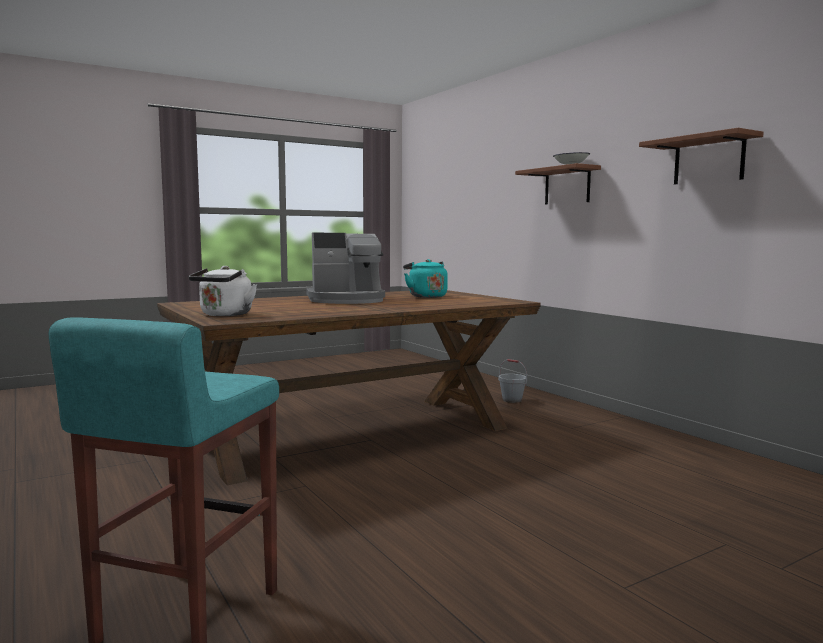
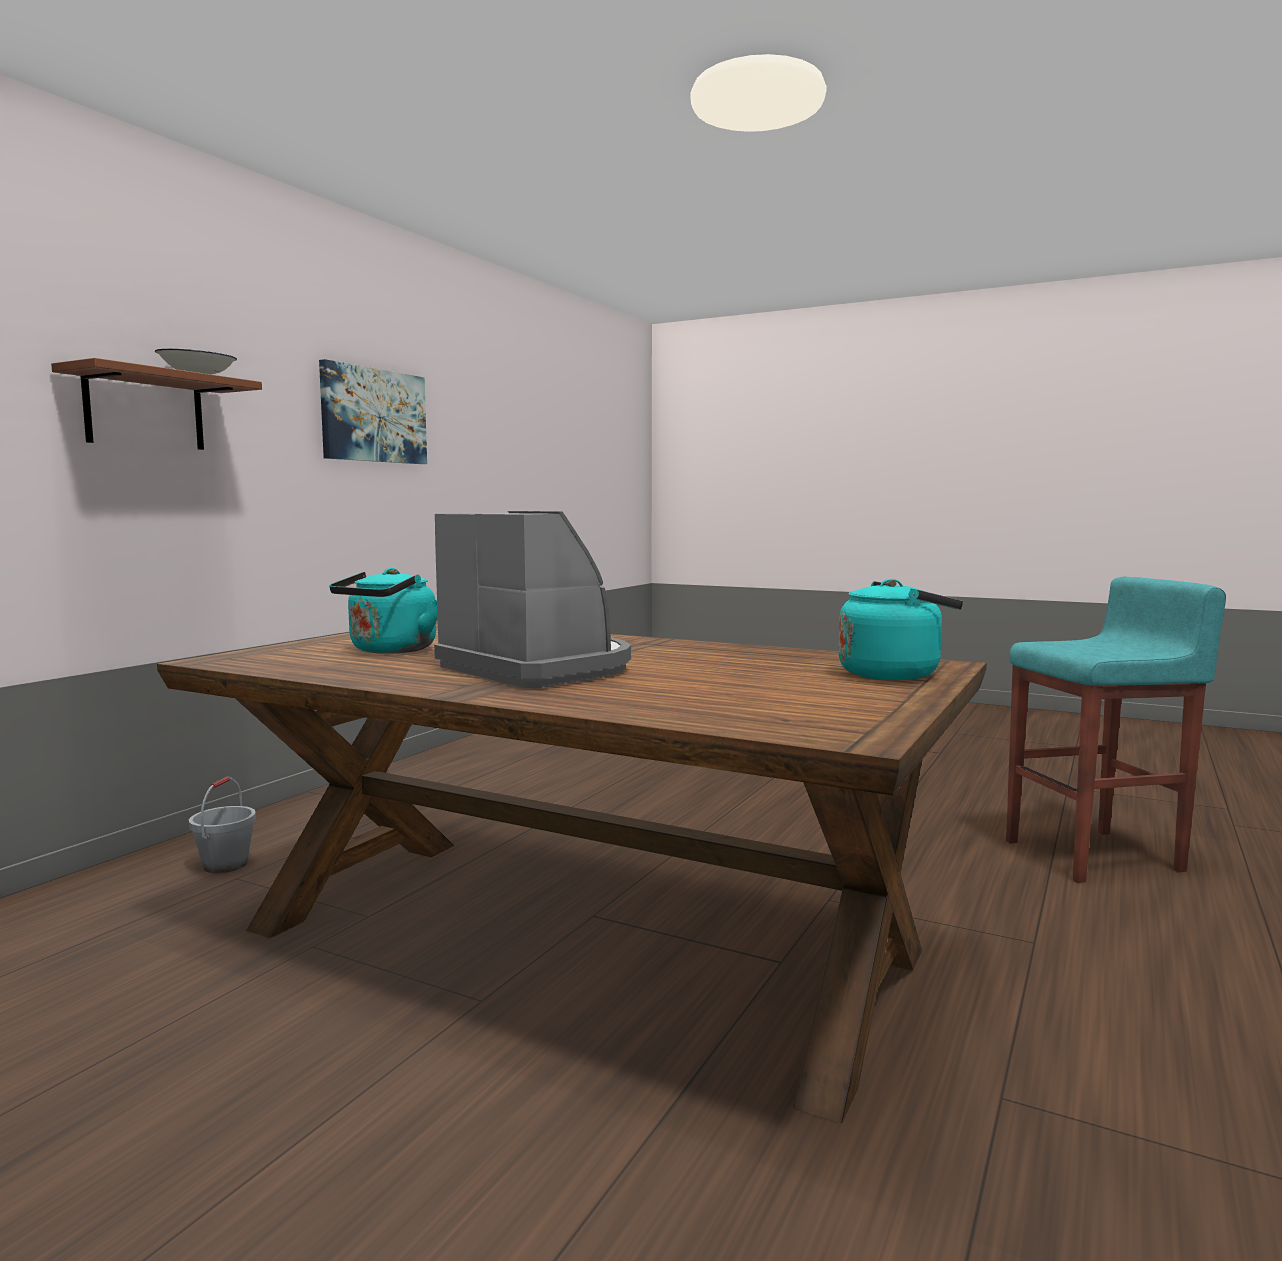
camera: 120 degrees left, 0 degrees up
(224, 315) = (894, 674): white kettle -> turquoise kettle
(708, 160) = (373, 415): brown shelf -> picture

